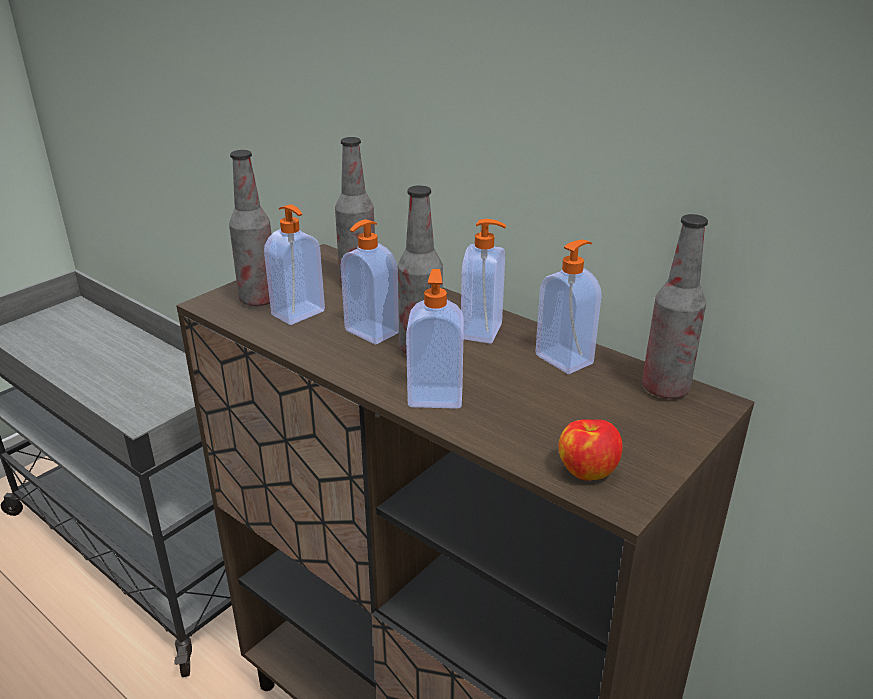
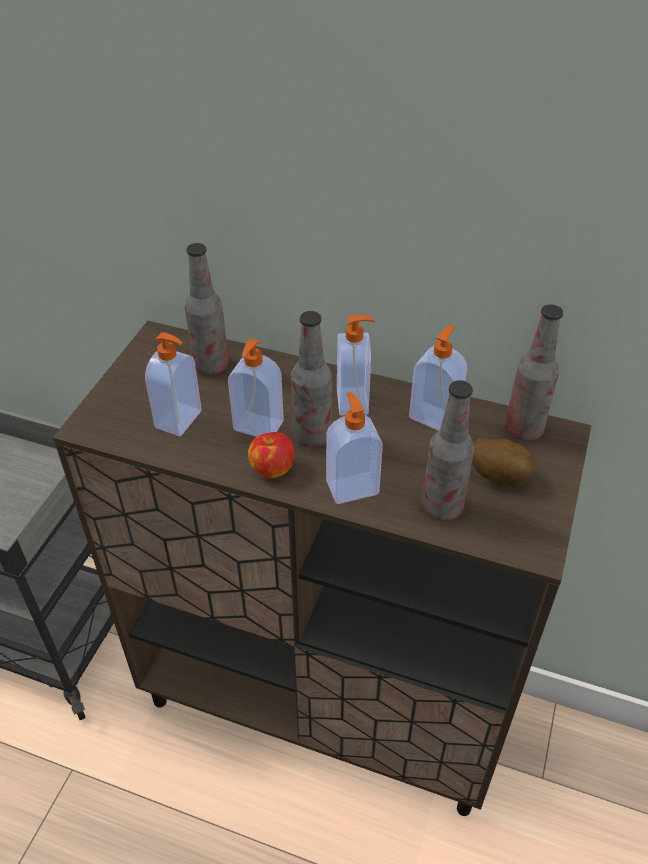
camera: 20 degrees left, 15 degrees up
(259, 300) = (130, 411): bottle -> bottle (442, 507)
(587, 471) = (502, 530): apple -> apple (272, 469)
(610, 422) = (498, 476): none -> potato

